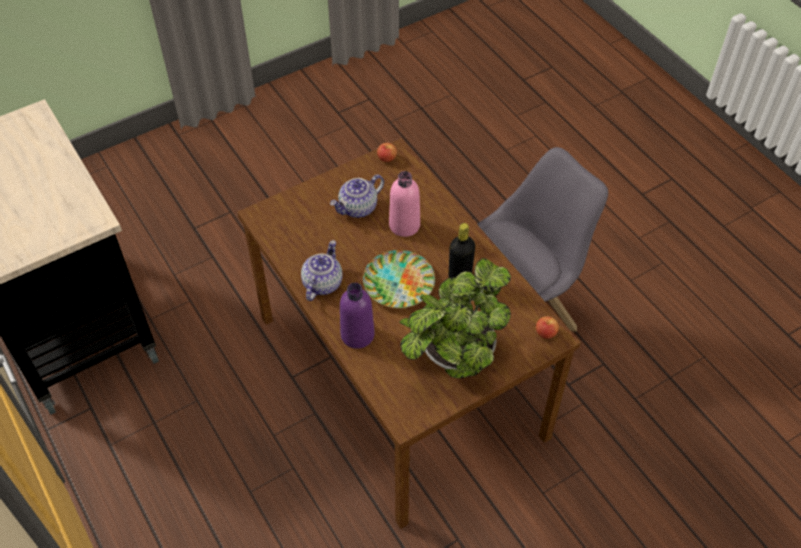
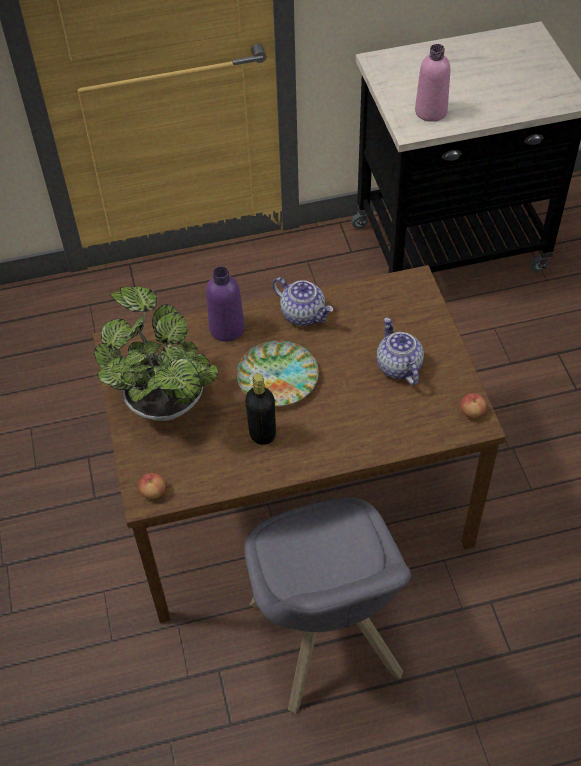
camera: 110 degrees right, 0 degrees up
(404, 225) = (357, 403): pink bottle -> pink bottle (431, 112)

